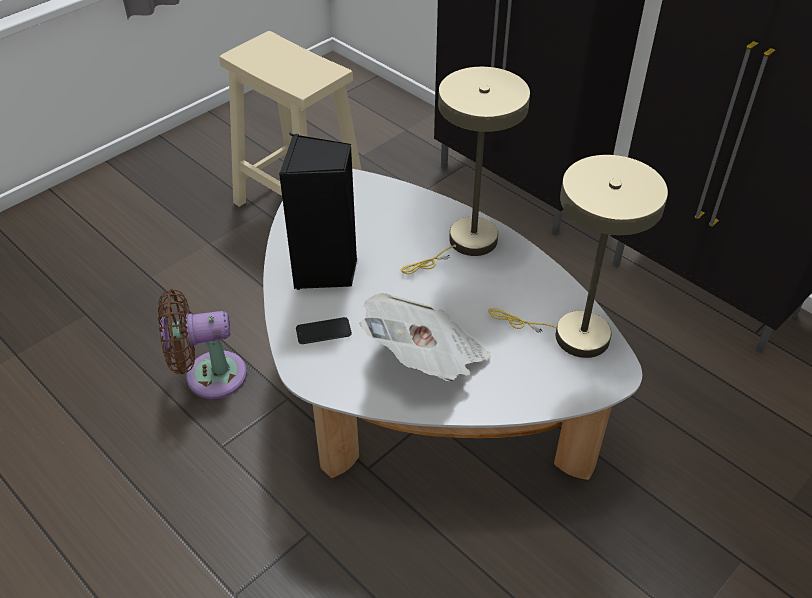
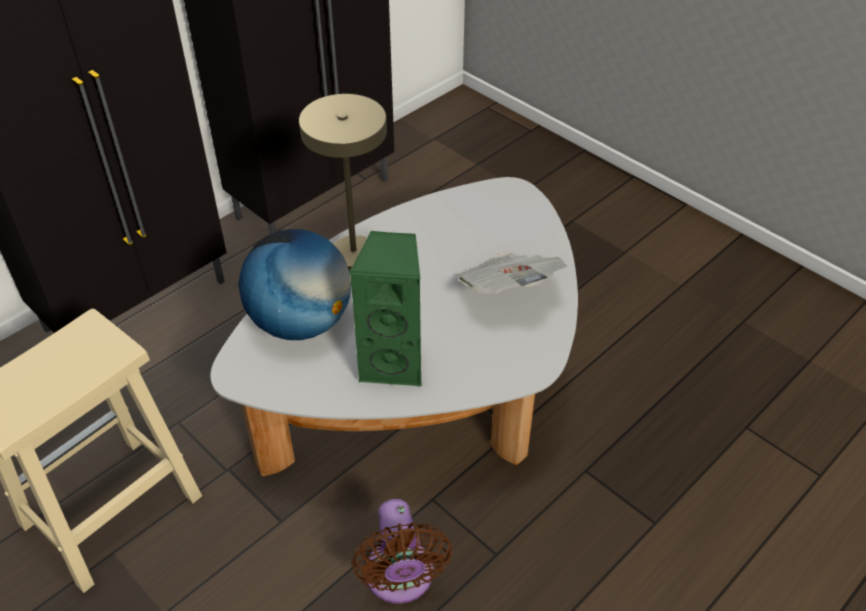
camera: 90 degrees left, 0 degrees up
(323, 331) = (479, 361): phone -> none
(326, 271) = (394, 363): black speaker -> green speaker
(381, 210) = (301, 323): none -> globe
(571, 335) = (476, 208): beige table lamp -> none

